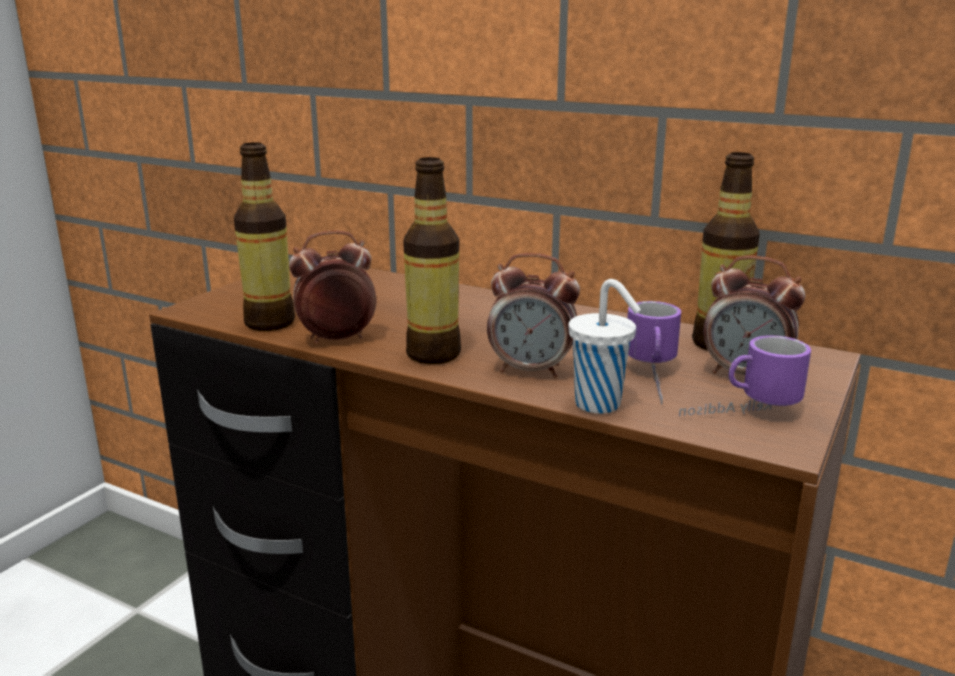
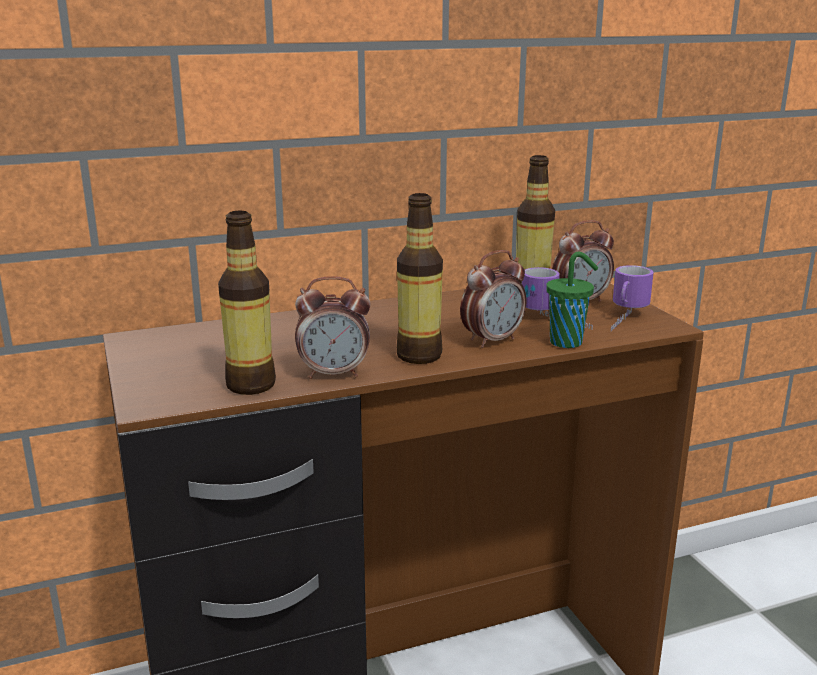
camera: 50 degrees left, 0 degrees up
(336, 339) = (334, 374): alarm clock -> alarm clock turned 120 degrees counterclockwise
(600, 405) = (568, 342): white cup -> green cup

